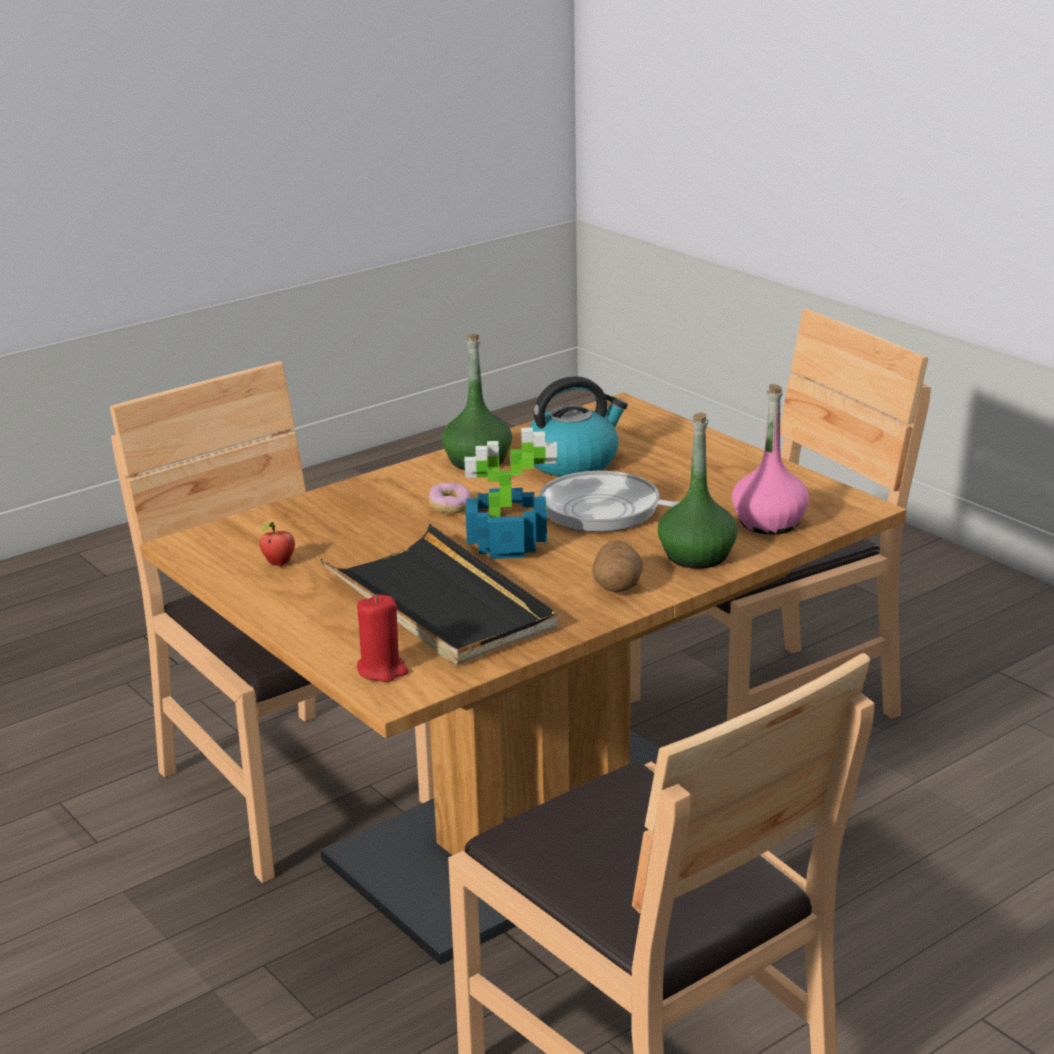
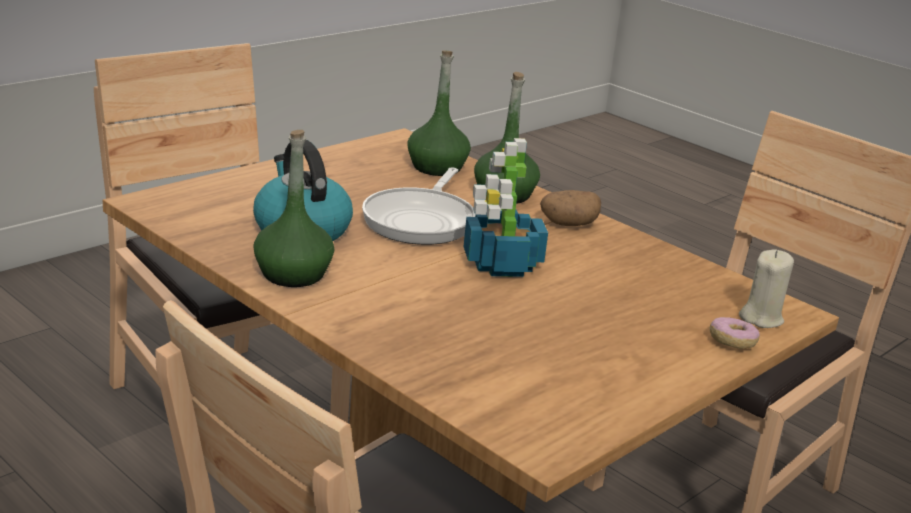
camera: 100 degrees left, 0 degrees up
(279, 564) = (577, 380): apple -> none
(382, 670) = (761, 318): red candle -> beige candle
(440, 603) = (630, 294): black tray -> none
(450, 507) = (418, 289): donut -> donut (732, 342)
(769, 522) = (436, 167): pink bottle -> green bottle

